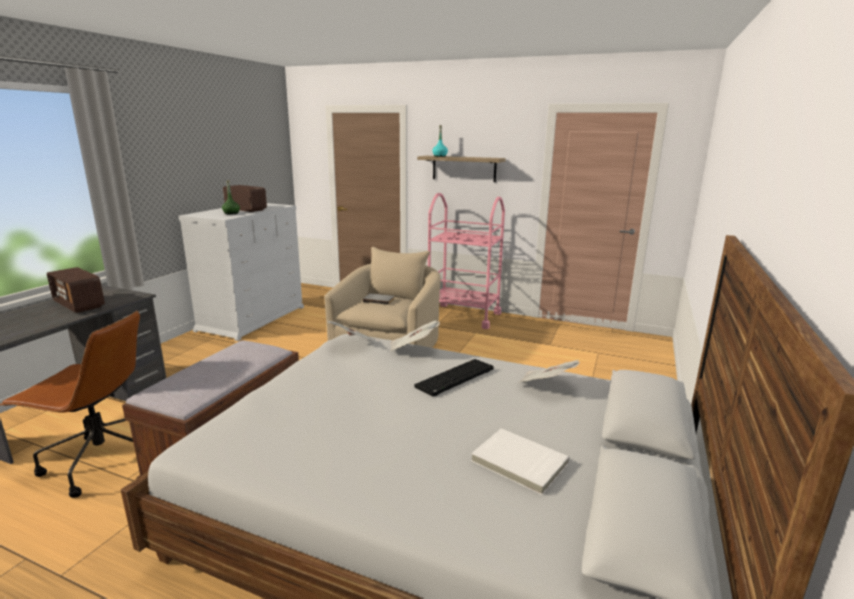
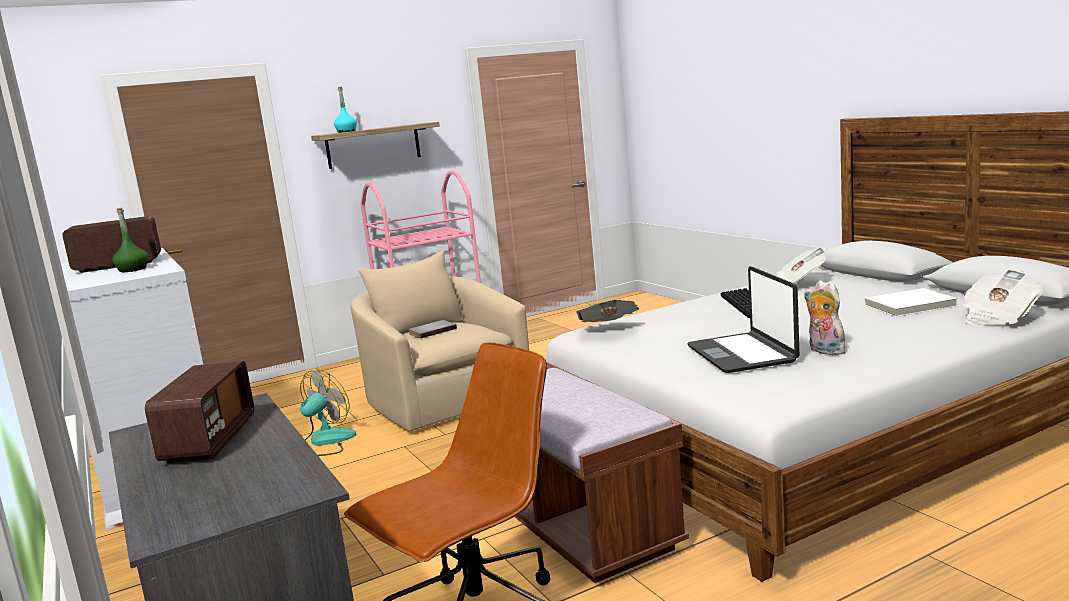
camera: 50 degrees left, 5 degrees down
(79, 304) = (209, 440): radio -> radio turned 75 degrees counterclockwise
(308, 338) = (324, 442): none -> fan
(310, 407) = (742, 354): none -> laptop
(334, 443) = (824, 351): none -> plush toy
(412, 348) = (658, 310): newspaper -> newspaper (997, 318)

